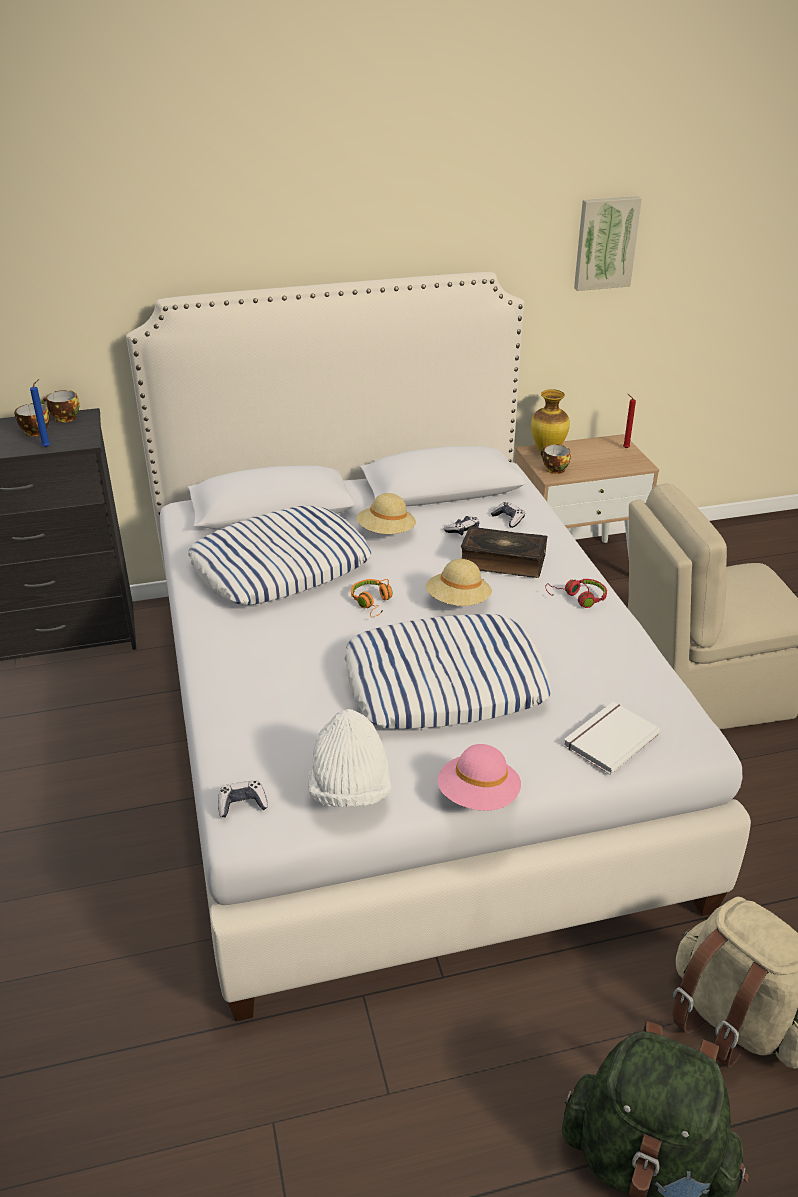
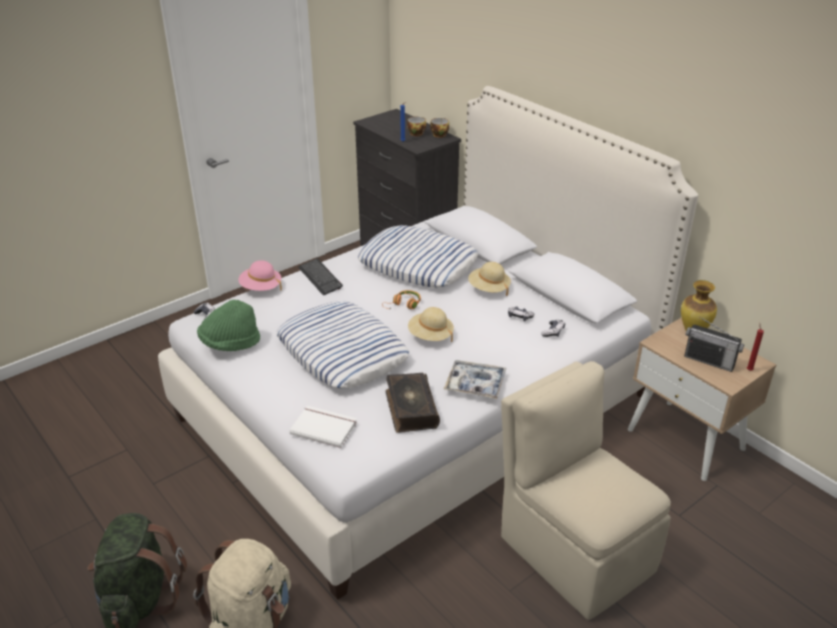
camera: 65 degrees right, 0 degrees up
(236, 657) = (320, 278): none -> keyboard
(350, 789) = (230, 343): white hat -> green hat
(478, 797) = (247, 389): pink hat -> pink hat (261, 288)
(502, 561) = (494, 342): book -> book (410, 409)
(553, 469) = (667, 341): cup -> none
(578, 598) = (475, 384): red headphones -> tray
(600, 461) = (709, 361): none -> radio
(605, 243) = (789, 183): picture -> none

